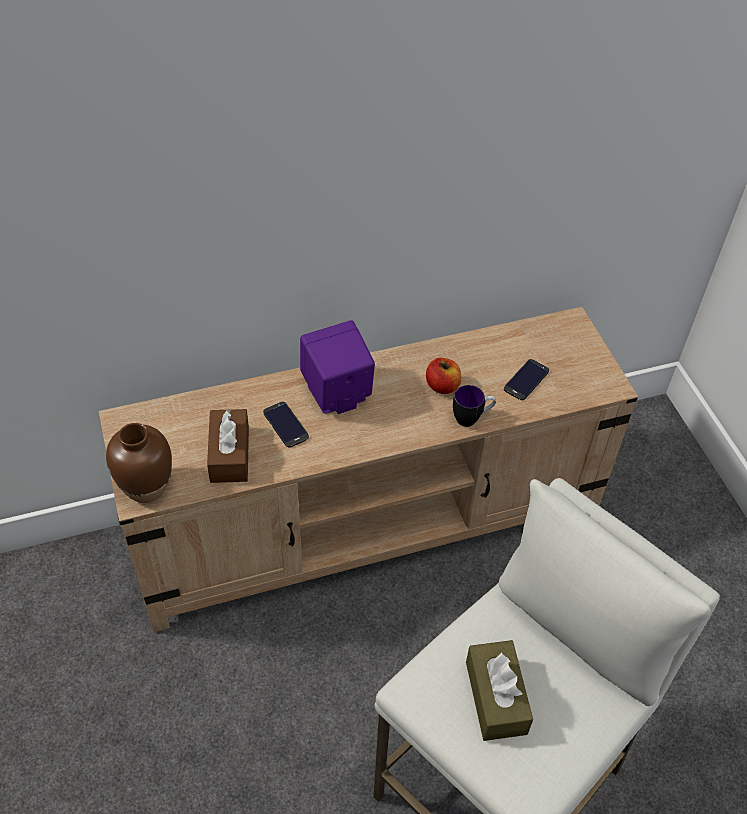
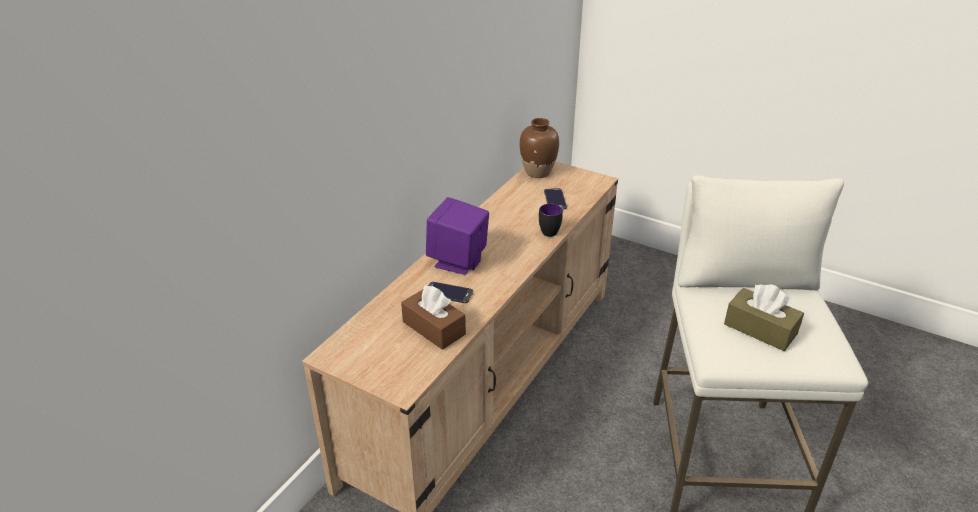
camera: 40 degrees left, 15 degrees down
(146, 488) = (401, 379): brown vase -> brown vase (537, 172)
(442, 386) = (514, 225): apple -> none

